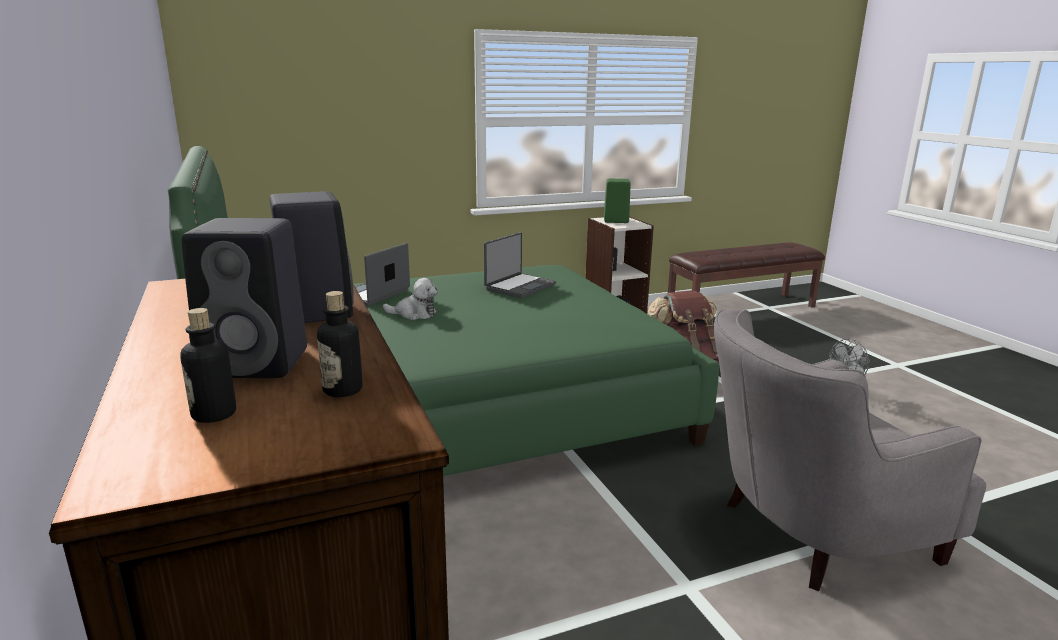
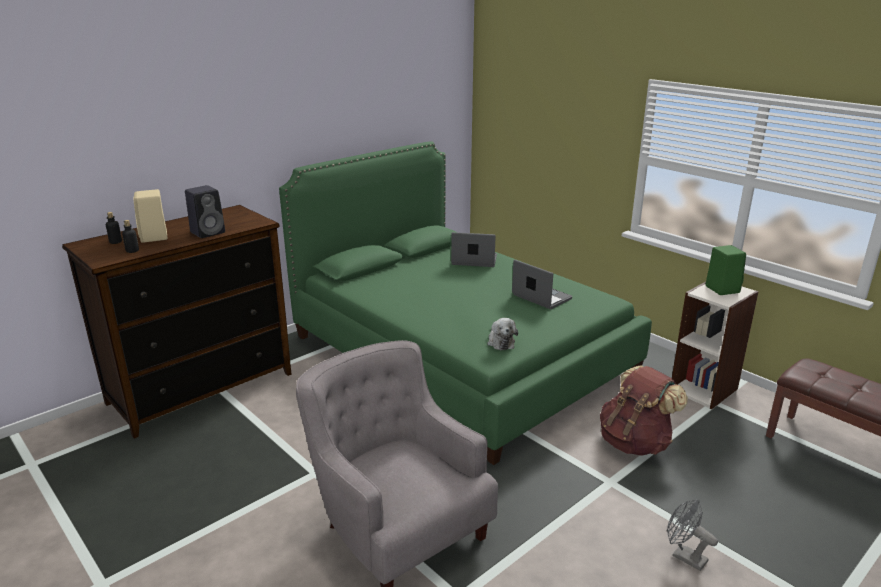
camera: 70 degrees right, 5 degrees up
(260, 363) = (154, 237): black speaker -> beige speaker
(414, 314) = (451, 279): plush toy -> plush toy (500, 342)
(519, 287) = (540, 297): laptop -> laptop turned 150 degrees counterclockwise

